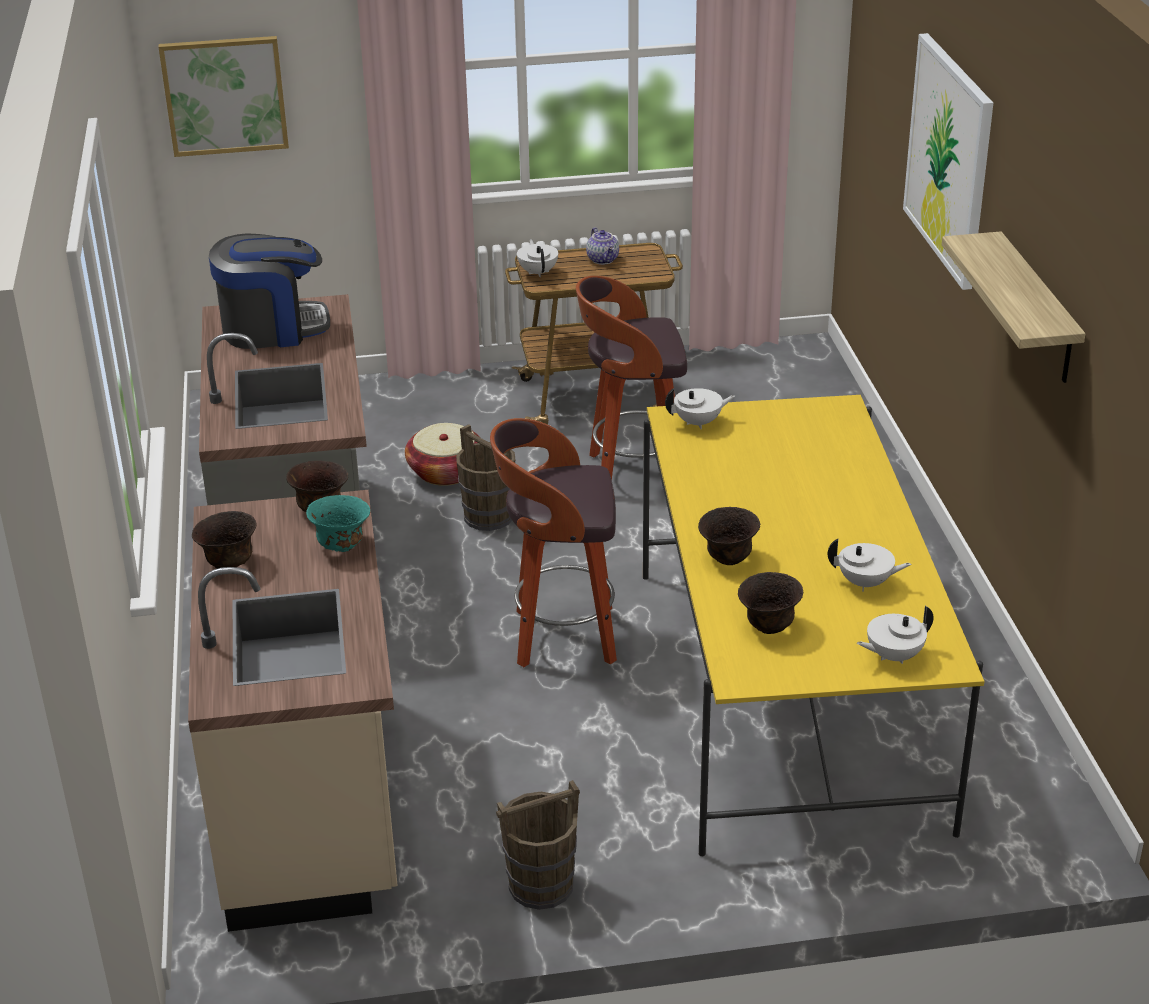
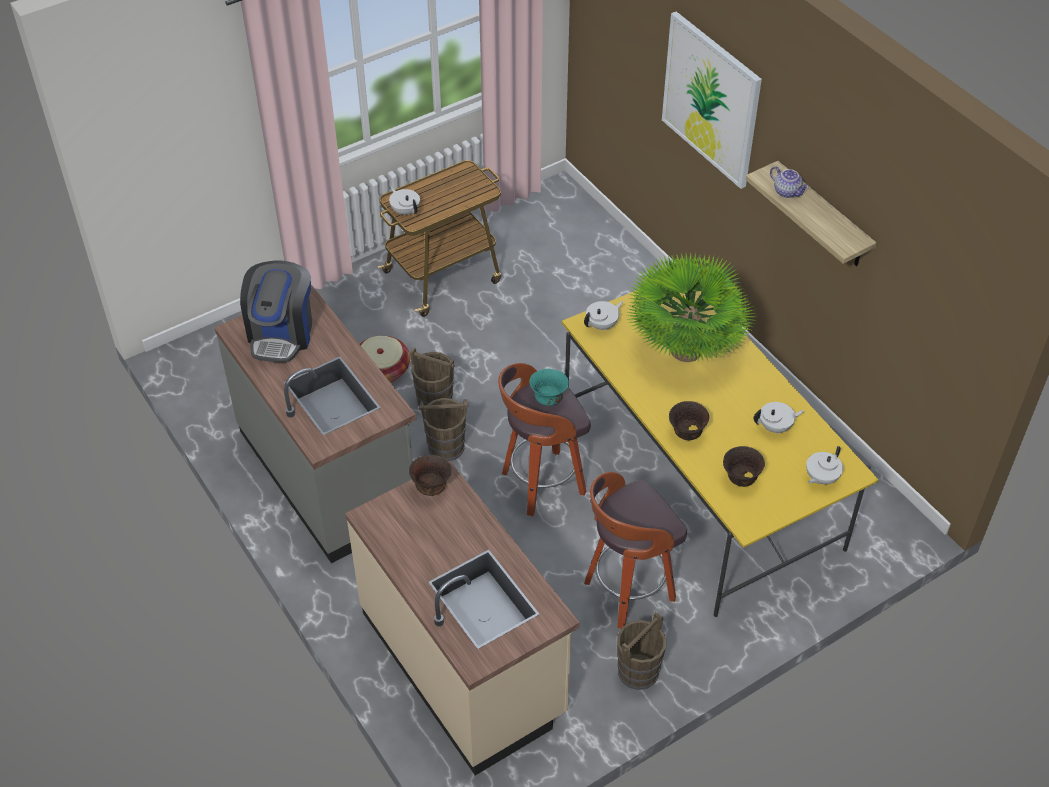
camera: 25 degrees left, 15 degrees up
(224, 95) = (154, 148): picture -> none
(229, 564) = (404, 553): brown bowl -> none
(273, 328) = (281, 333): coffee machine -> coffee machine turned 135 degrees clockwise
(341, 545) = (465, 513): turquoise bowl -> turquoise bowl (548, 399)
(466, 566) = (445, 447): none -> brown bucket
(603, 260) = (442, 186): teapot -> teapot (787, 192)
(633, 473) = (507, 334): stool -> stool (627, 592)
(796, 473) = (686, 350): none -> potted plant

